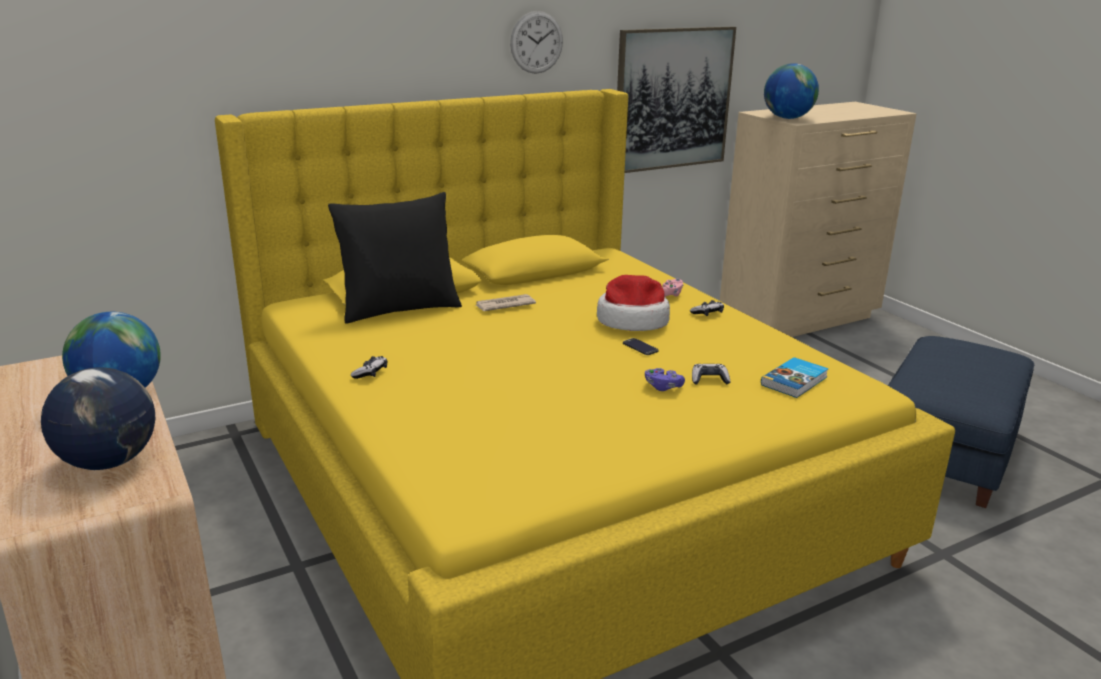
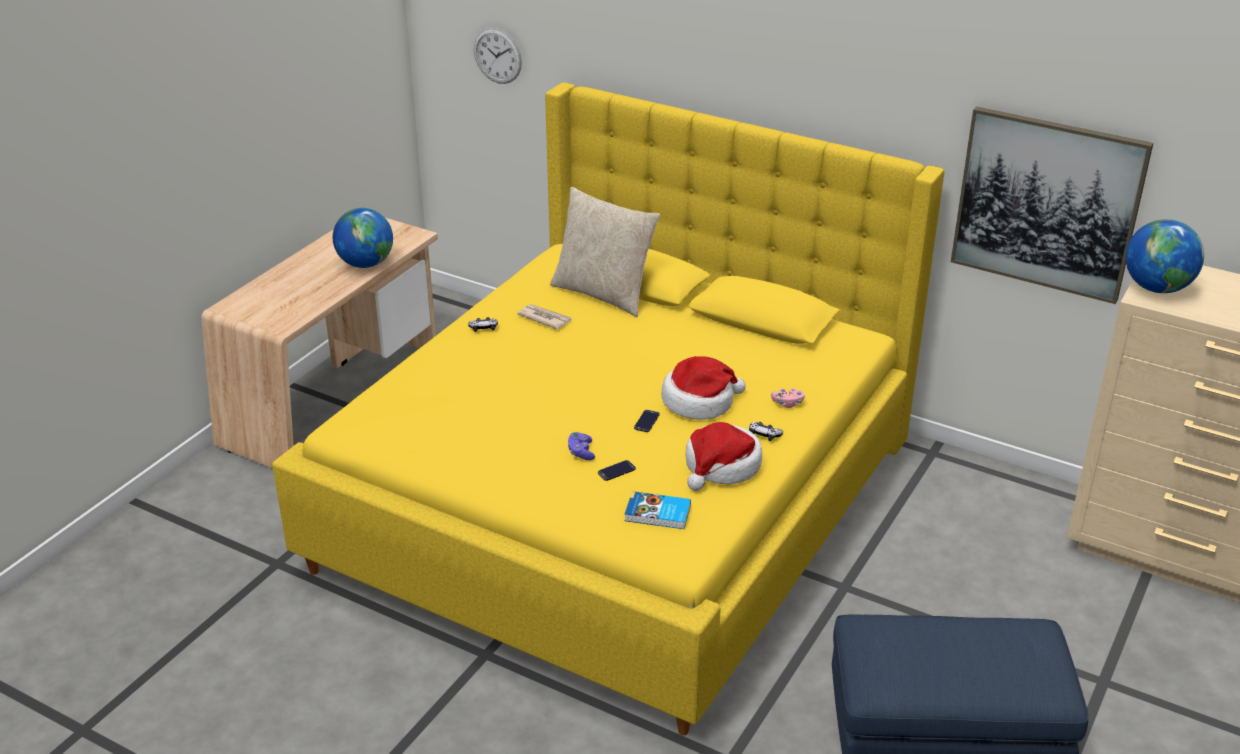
camera: 60 degrees right, 10 degrees up
(109, 461) = (295, 299): globe -> none
(399, 308) = (603, 293): black pillow -> beige pillow
(504, 305) = (663, 333): newspaper -> newspaper (544, 318)
(536, 42) = (867, 94): wall clock -> wall clock (497, 55)
(709, 380) = (616, 471): game controller -> phone
(741, 339) = (721, 466): none -> hat

